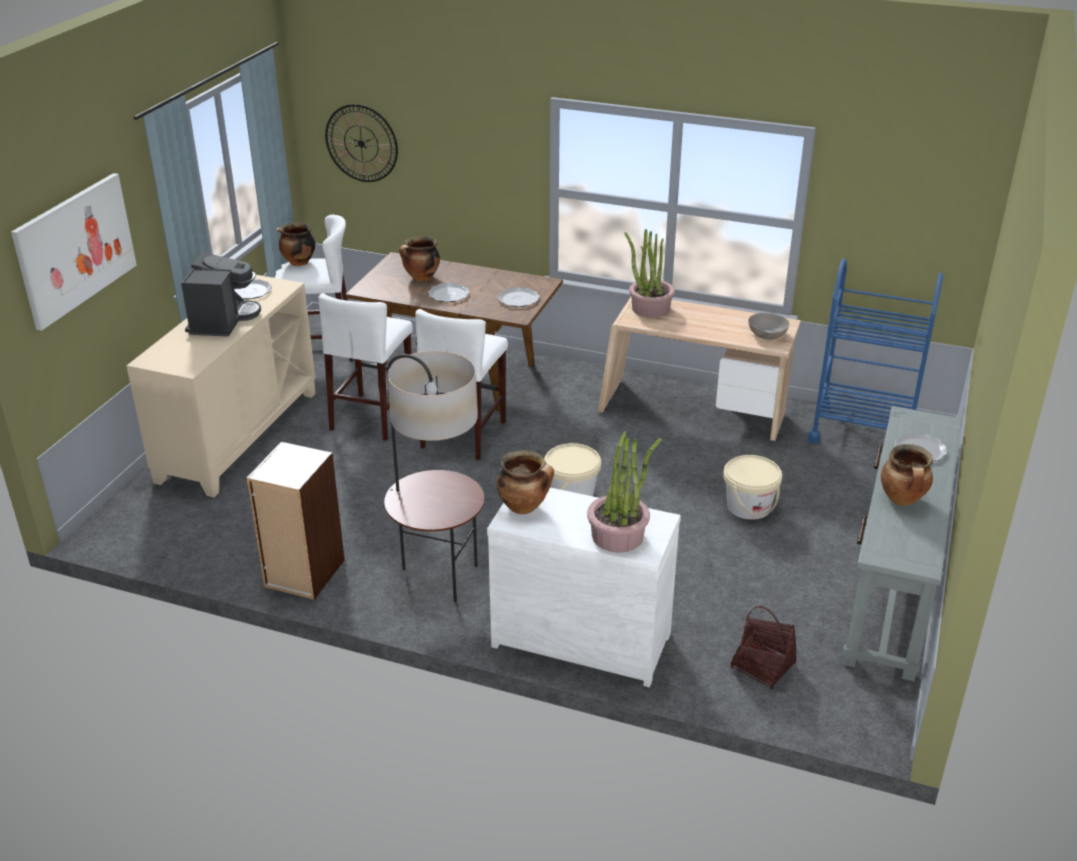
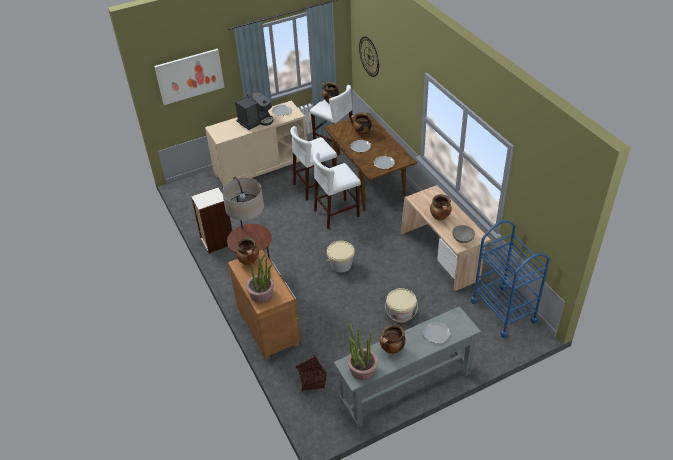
camera: 45 degrees right, 10 degrees up
(581, 636) = (269, 325): white dresser -> brown dresser
(650, 308) = (432, 197): potted plant -> potted plant (362, 369)
(700, 325) = (440, 217): none -> cooking pot

